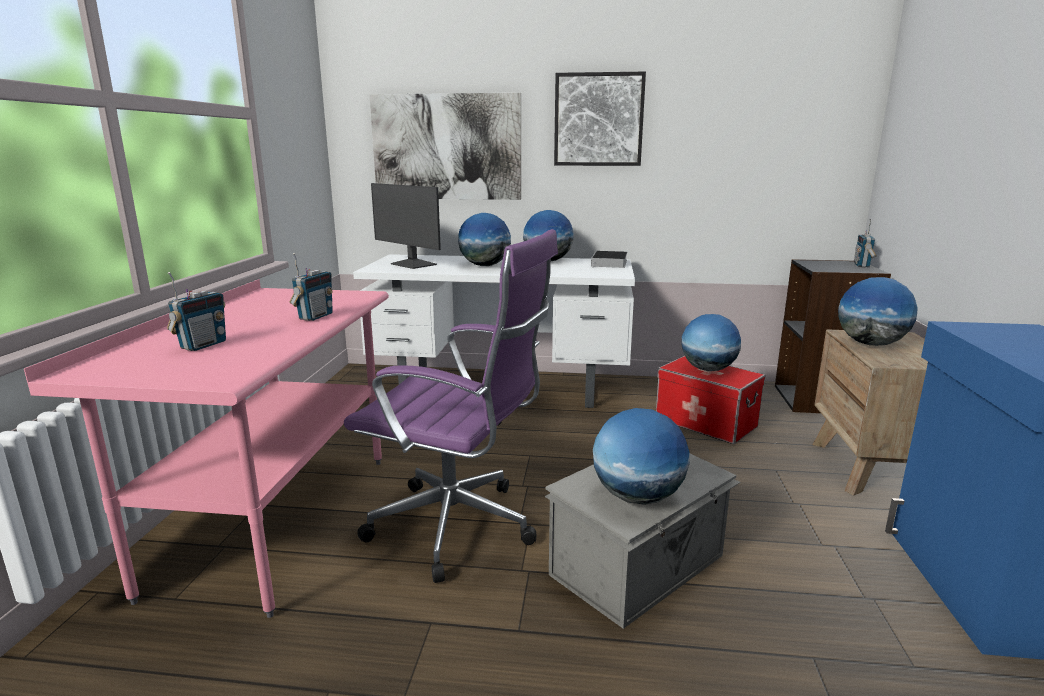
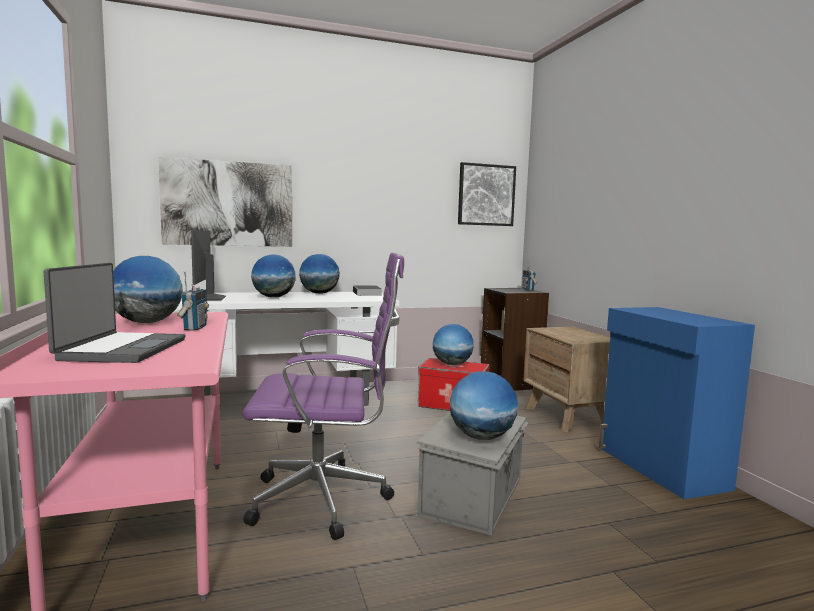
camera: 25 degrees left, 10 degrees down
(203, 345) = (122, 349): radio -> laptop
(412, 264) = (209, 298): monitor -> monitor turned 60 degrees clockwise
(598, 120) = (350, 189): picture -> picture (486, 195)
(871, 344) = (559, 333): globe -> globe (147, 322)

